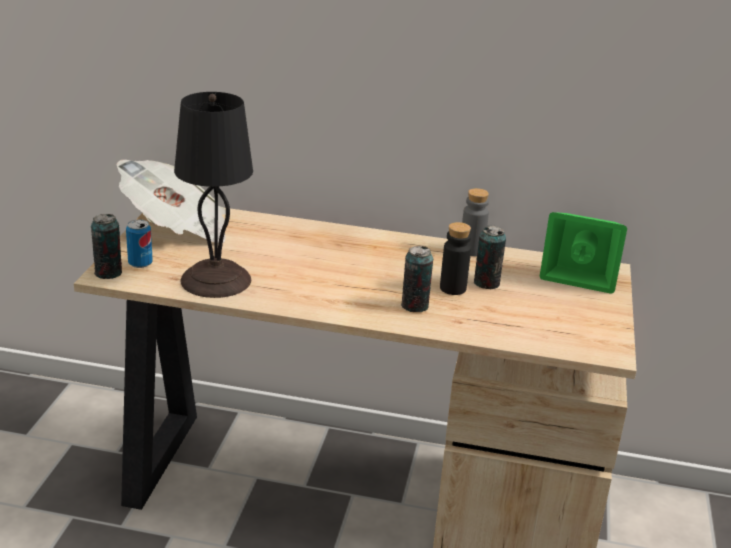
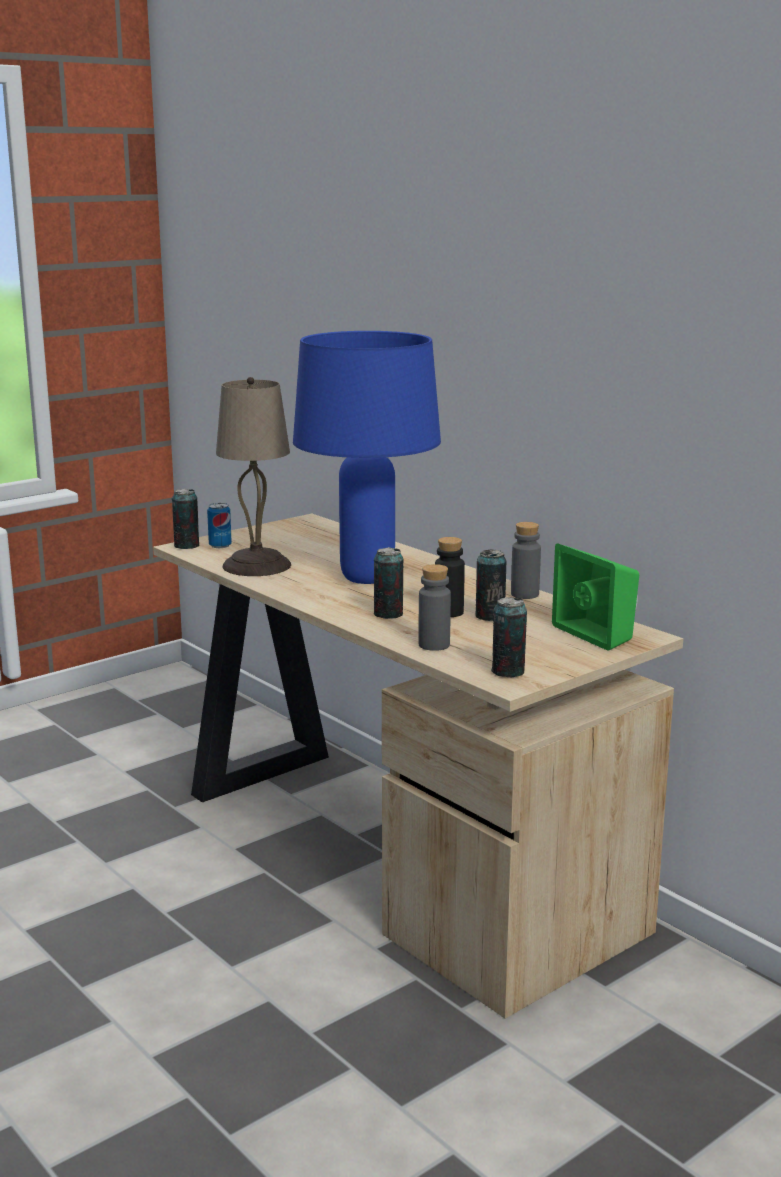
camera: 40 degrees right, 10 degrees down
(177, 228) = (289, 532): newspaper -> none
(215, 279) = (257, 565): black table lamp -> beige table lamp
(333, 267) = (368, 578): none -> blue table lamp
(500, 329) = (434, 645): none -> grey bottle
(590, 340) = (508, 672): none -> can

